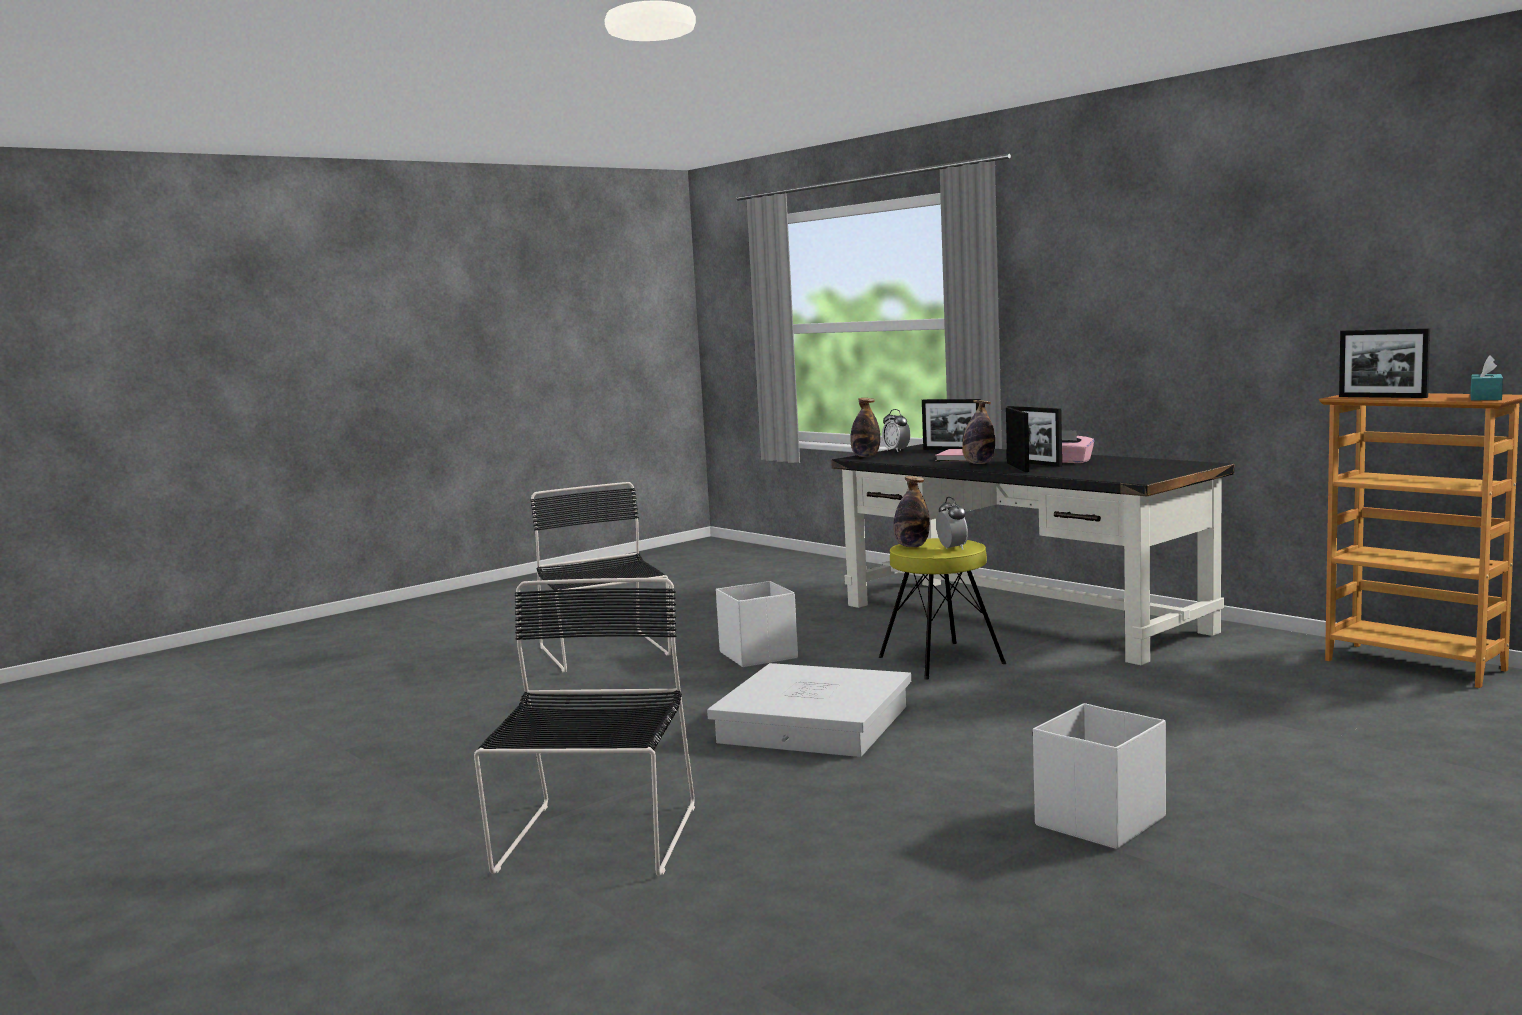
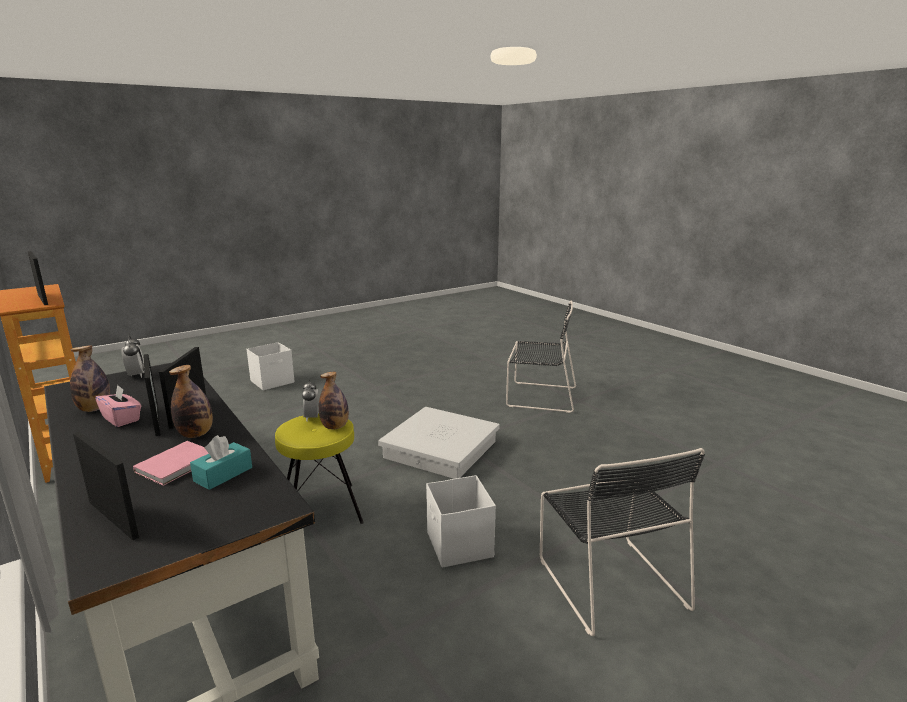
camera: 175 degrees left, 10 degrees up
(595, 842) = (539, 396): black chair -> black chair turned 90 degrees counterclockwise
(865, 456) = (259, 511): bottle -> bottle (94, 409)
(896, 451) = (181, 540): alarm clock -> alarm clock (136, 375)
(1098, 822) = (360, 387): white storage box -> white storage box (273, 382)
(1485, 398) = (32, 289): turquoise tissue box -> turquoise tissue box (223, 474)

